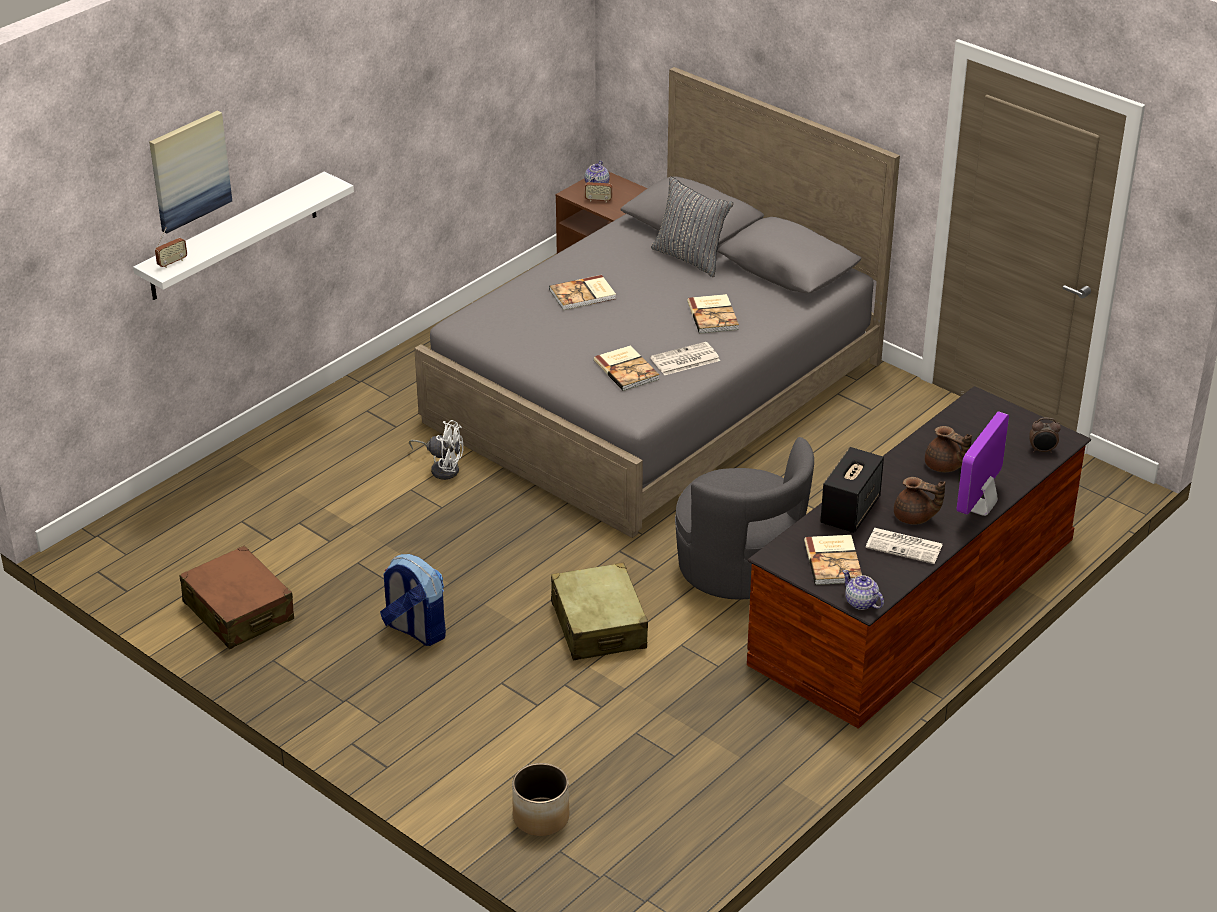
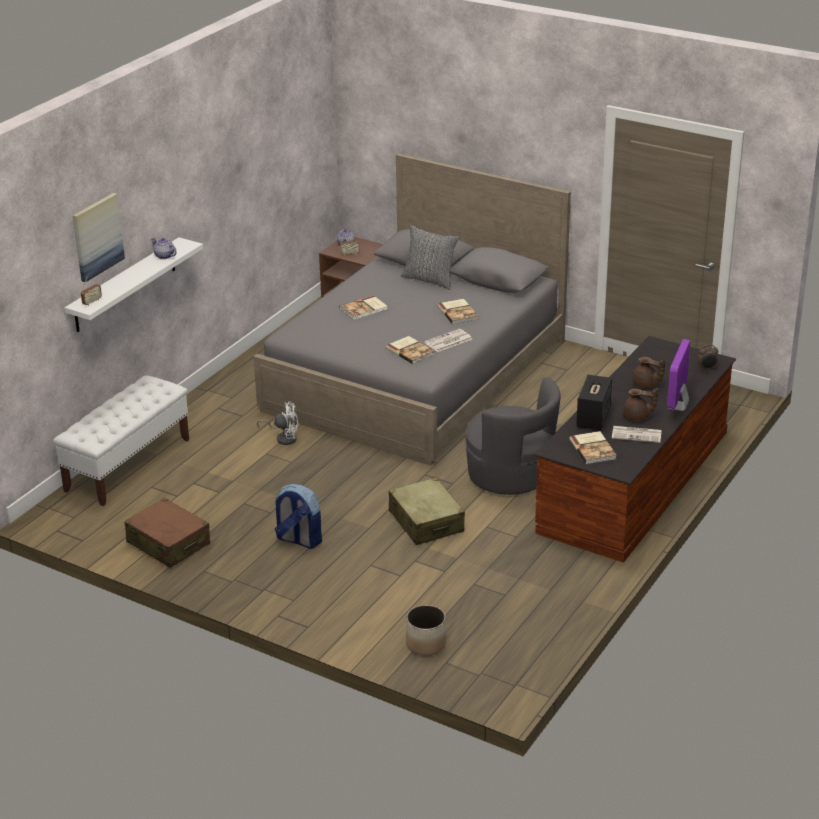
camera: 10 degrees left, 5 degrees down
(221, 483) = (128, 464): none -> white bench
(861, 602) = (620, 471): teapot -> teapot (164, 256)

